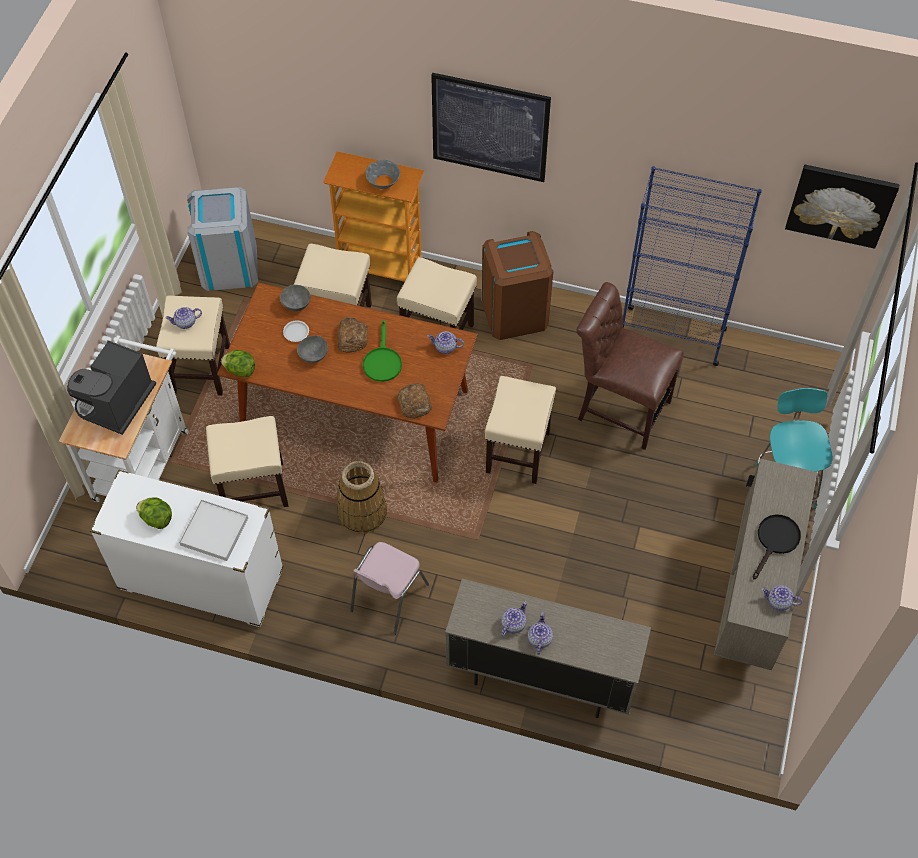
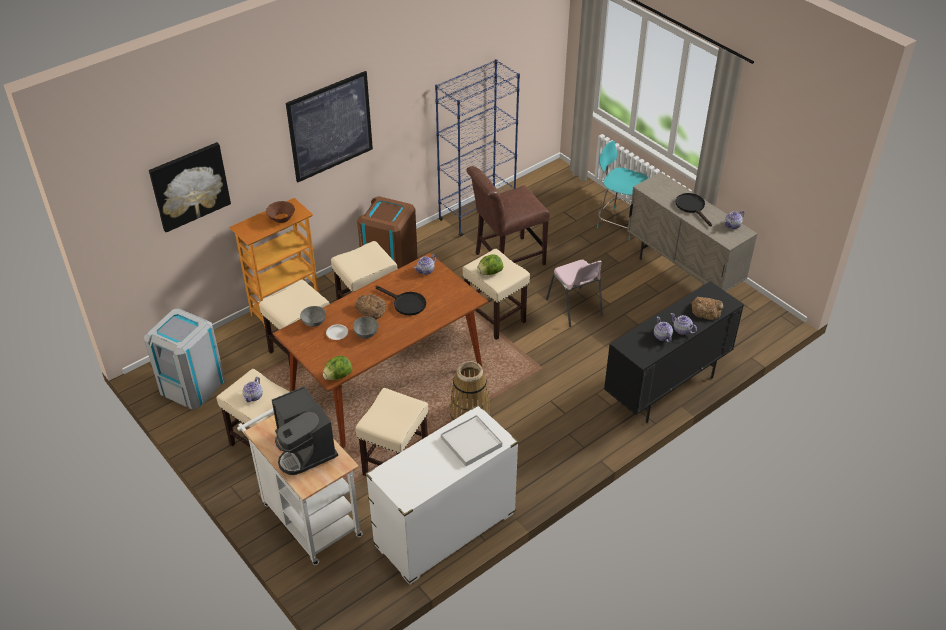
camera: 55 degrees left, 15 degrees down
(156, 518) = (430, 470): lettuce -> lettuce (489, 273)
(382, 361) = (405, 303): green frying pan -> black frying pan
(383, 181) = (281, 218): grey bowl -> brown bowl
(388, 598) = (547, 434): pink chair -> pink chair (574, 307)
(415, 403) = (454, 304): bread -> bread (706, 310)
(541, 677) = (666, 389): beige cabinet -> black cabinet
(841, 204) = (535, 41): picture -> picture (189, 186)

